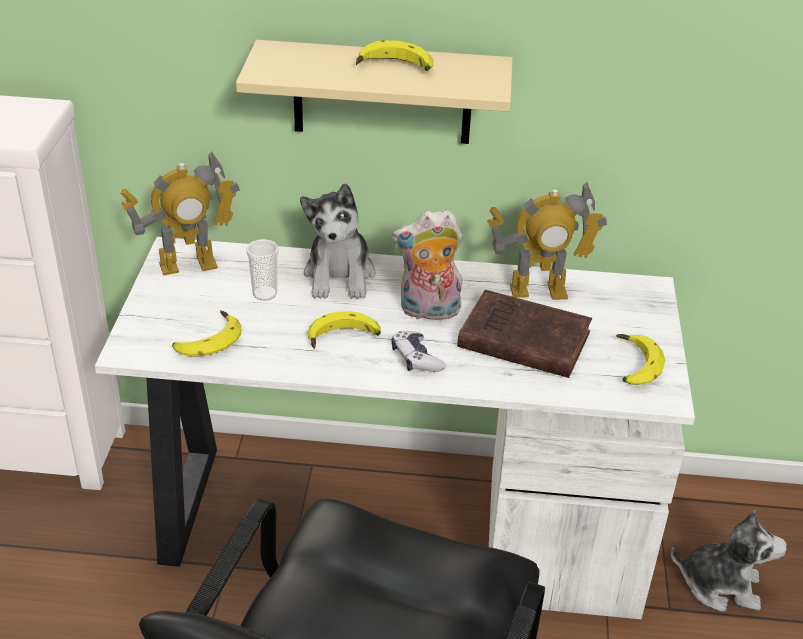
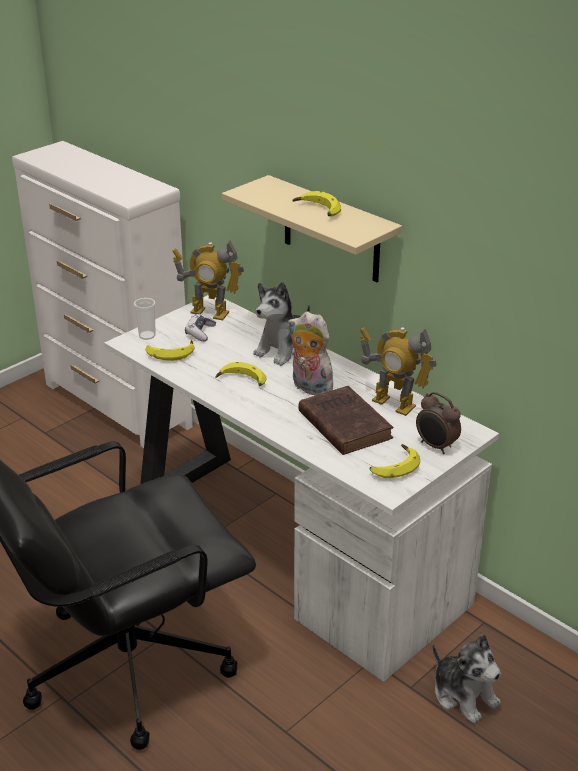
camera: 40 degrees right, 5 degrees down
(264, 294) = (230, 342): cup -> cup (147, 335)
(416, 359) = (268, 407): game controller -> game controller (200, 332)
(639, 321) = (436, 446): none -> alarm clock

